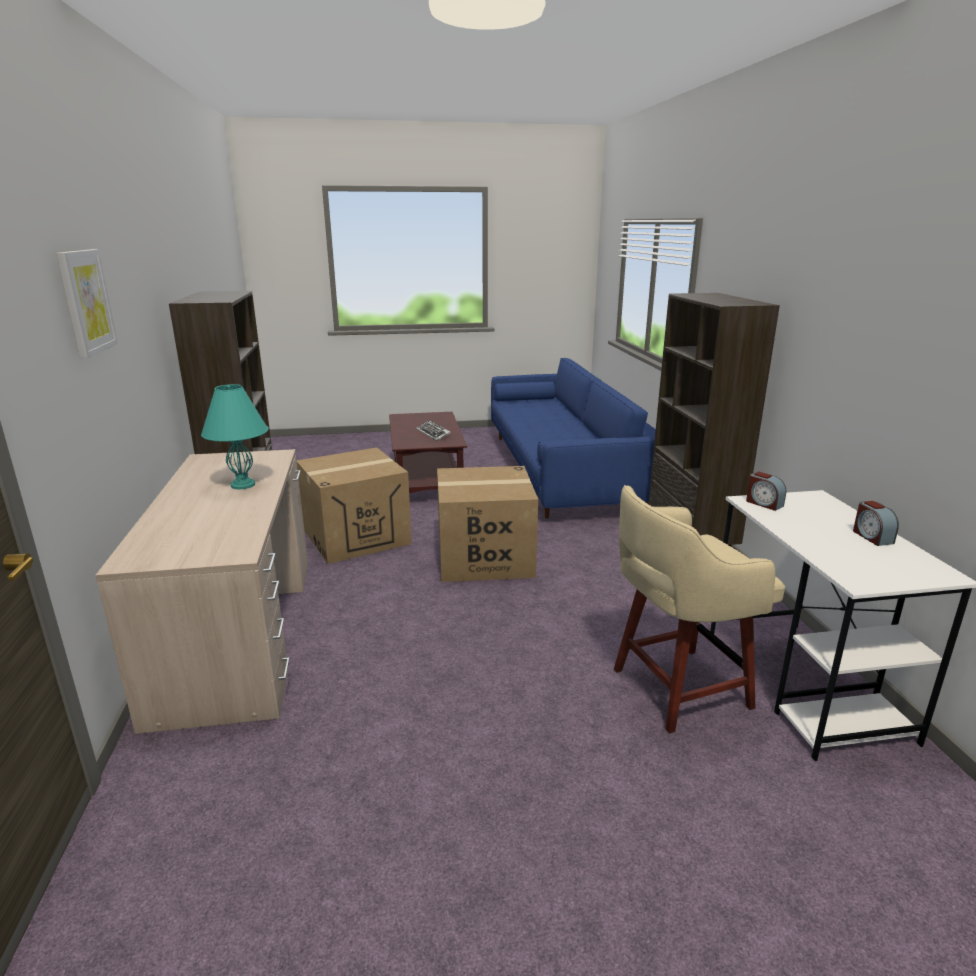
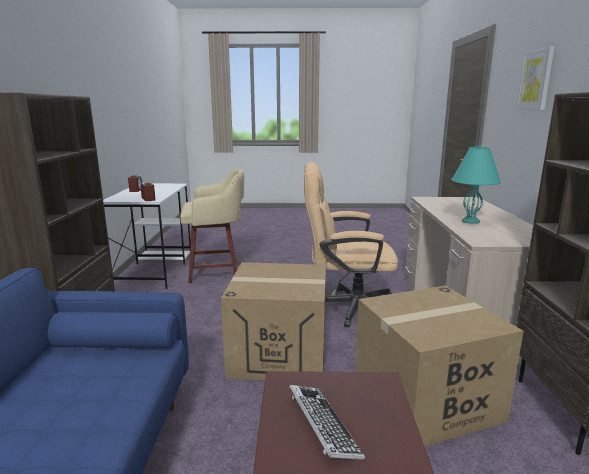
camera: 170 degrees left, 5 degrees down
(412, 623) = (346, 307): none -> beige office chair

